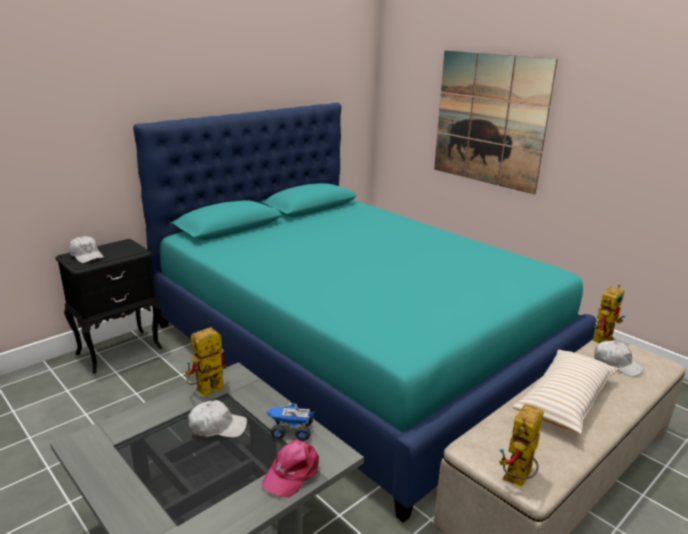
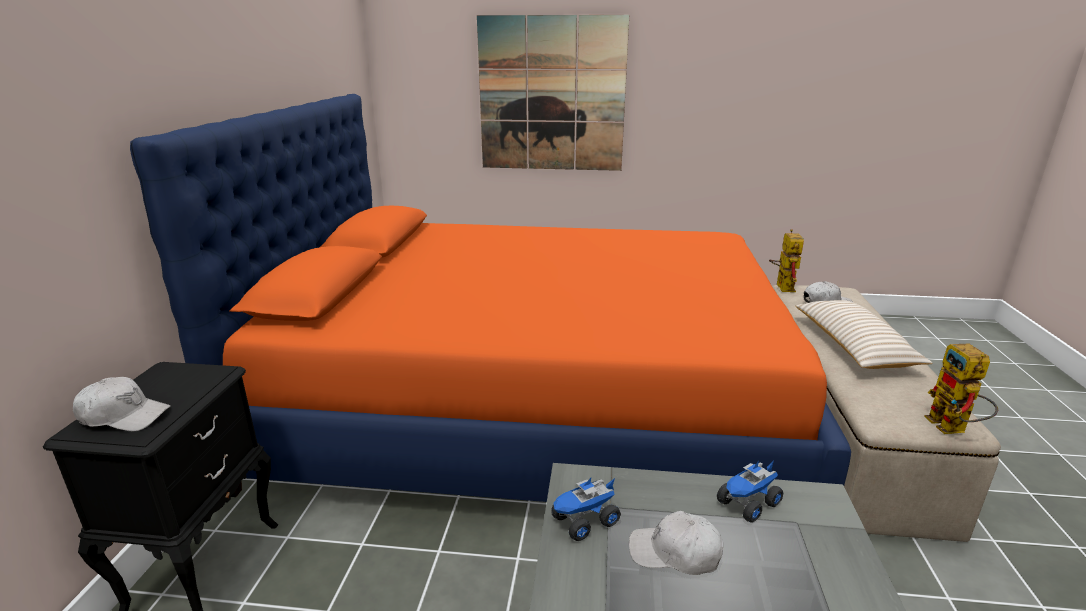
camera: 40 degrees left, 0 degrees up
(206, 392) = (584, 522): toy robot -> toy truck
(217, 427) = (675, 553): white cap -> white cap turned 120 degrees counterclockwise
(292, 472) = (830, 546): pink cap -> none
(354, 351) = (533, 404): turquoise bed -> orange bed

